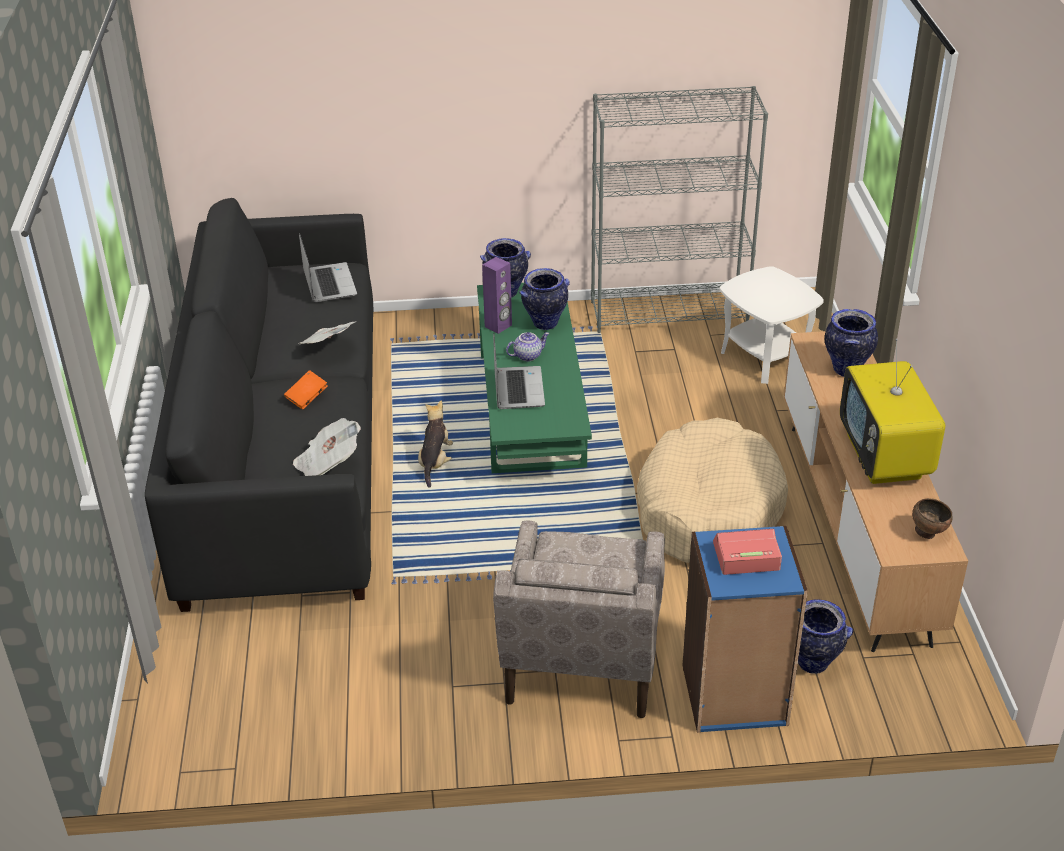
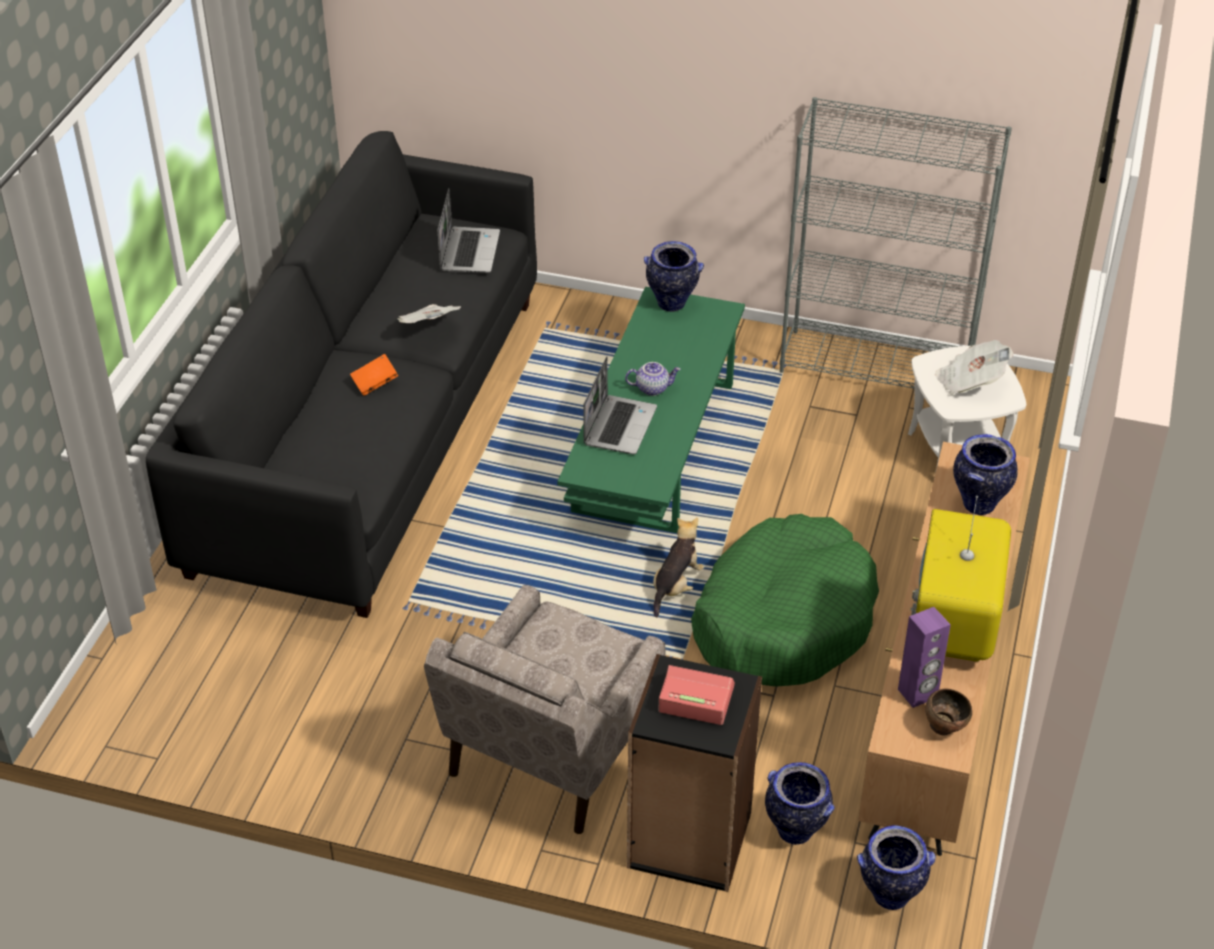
camera: 20 degrees right, 5 degrees up
(328, 463) = (358, 464): newspaper -> newspaper (970, 381)
(435, 462) = (518, 482): plush toy -> plush toy (676, 586)
(498, 326) = (640, 343): purple speaker -> purple speaker (918, 693)
(544, 324) = (692, 354): vase -> vase (889, 896)
(708, 509) = (783, 619): beige dog bed -> green dog bed
(734, 696) = (689, 841): blue bookcase -> black bookcase

